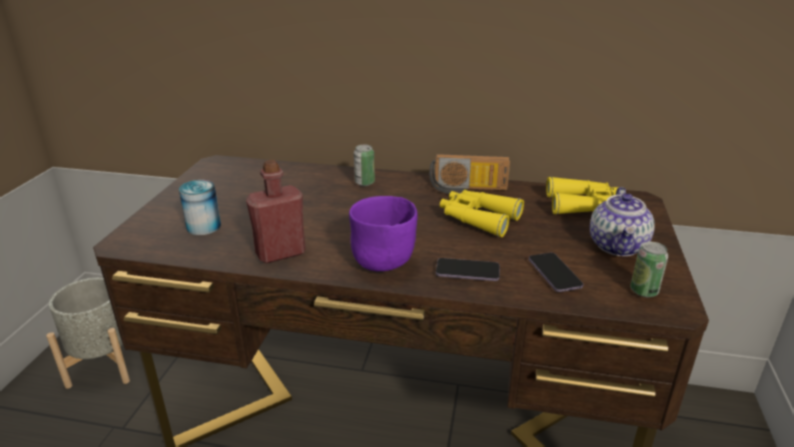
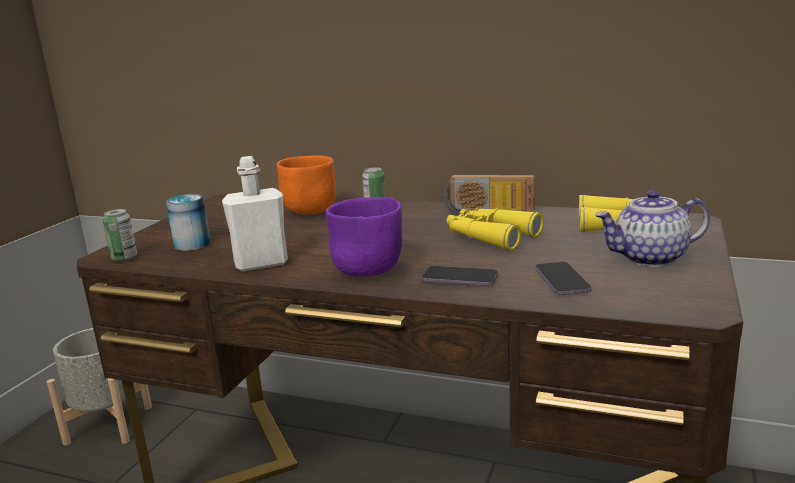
camera: 10 degrees right, 10 degrees down
(280, 253) = (261, 264): red bottle -> white bottle
(303, 184) = (310, 212): none -> orange bowl
(618, 246) = (650, 258): teapot -> teapot turned 60 degrees clockwise
(644, 291) = (667, 295): can -> can (124, 258)

